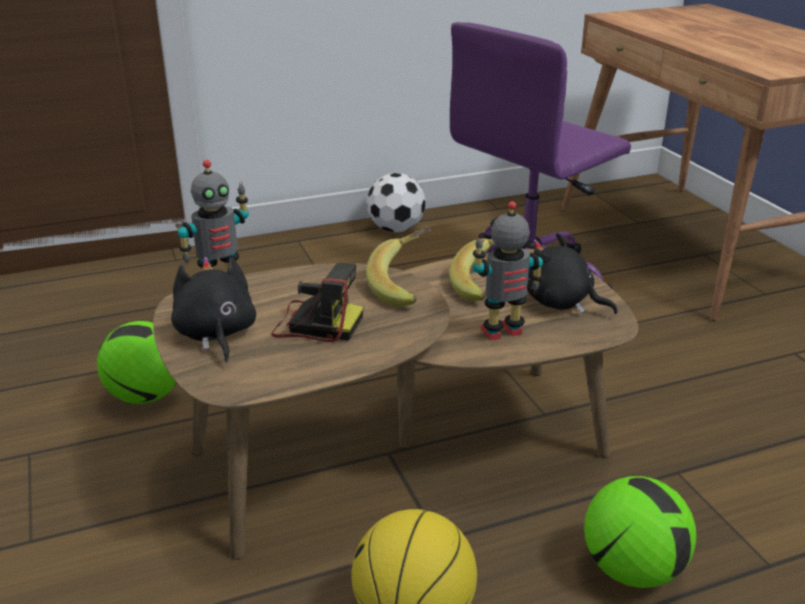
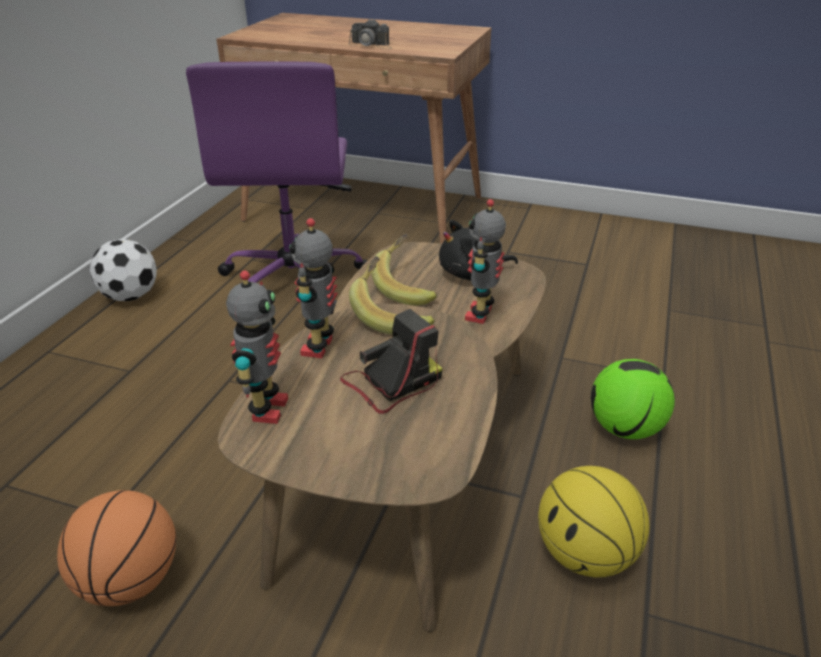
camera: 50 degrees left, 5 degrees up
(146, 395) = (130, 581): football -> basketball
(216, 334) = (337, 444): black plush toy -> none
(320, 278) = (320, 347): none -> toy robot
(714, 48) = (371, 45): none -> camera

